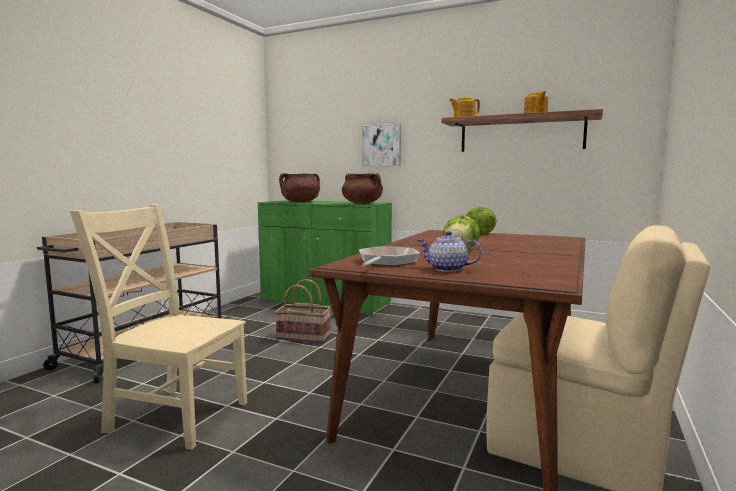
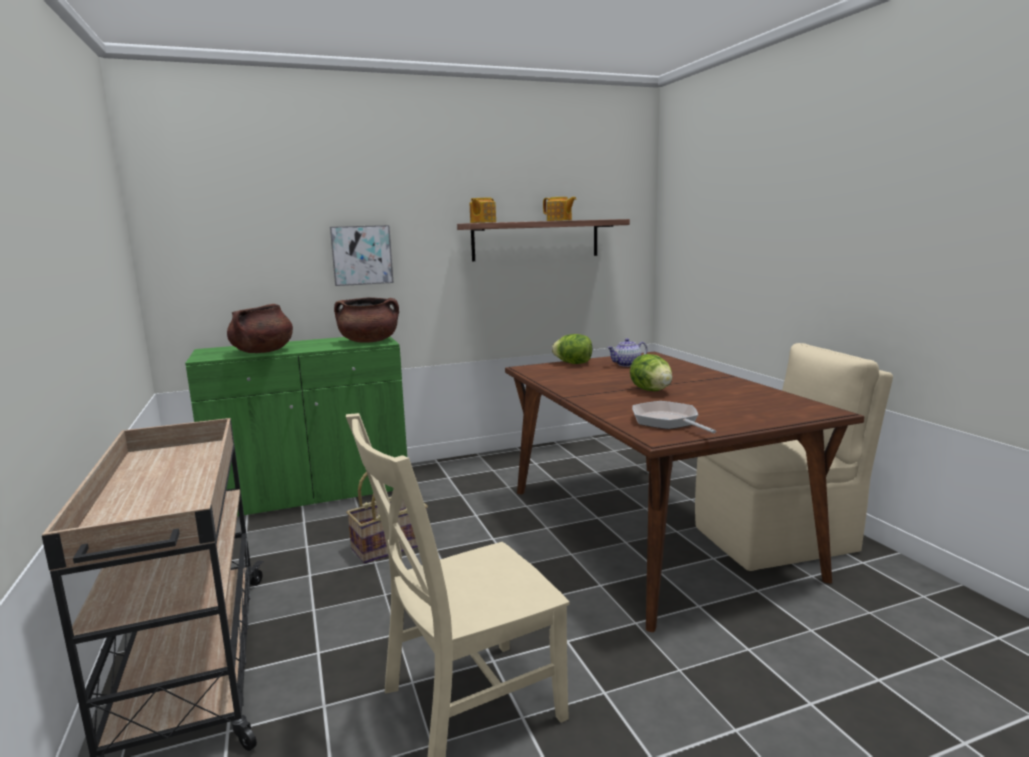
camera: 45 degrees left, 5 degrees up
(447, 269) = (733, 416): teapot -> teapot (627, 364)

